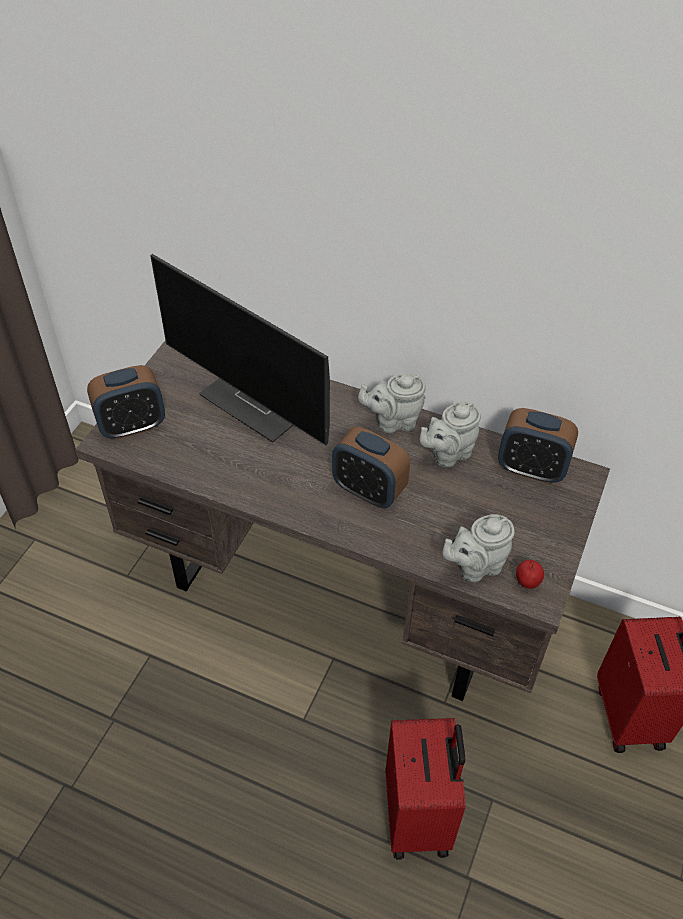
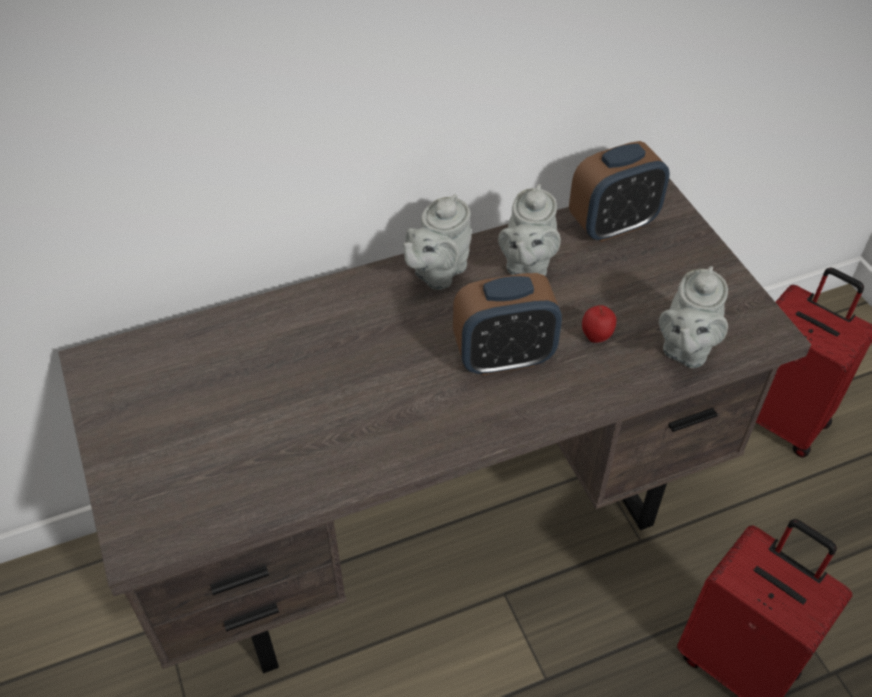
camera: 45 degrees left, 0 degrees up
(132, 426) = (150, 498): alarm clock -> none
(259, 403) = (274, 356): monitor -> none
(527, 583) = (742, 328): apple -> apple (596, 338)

